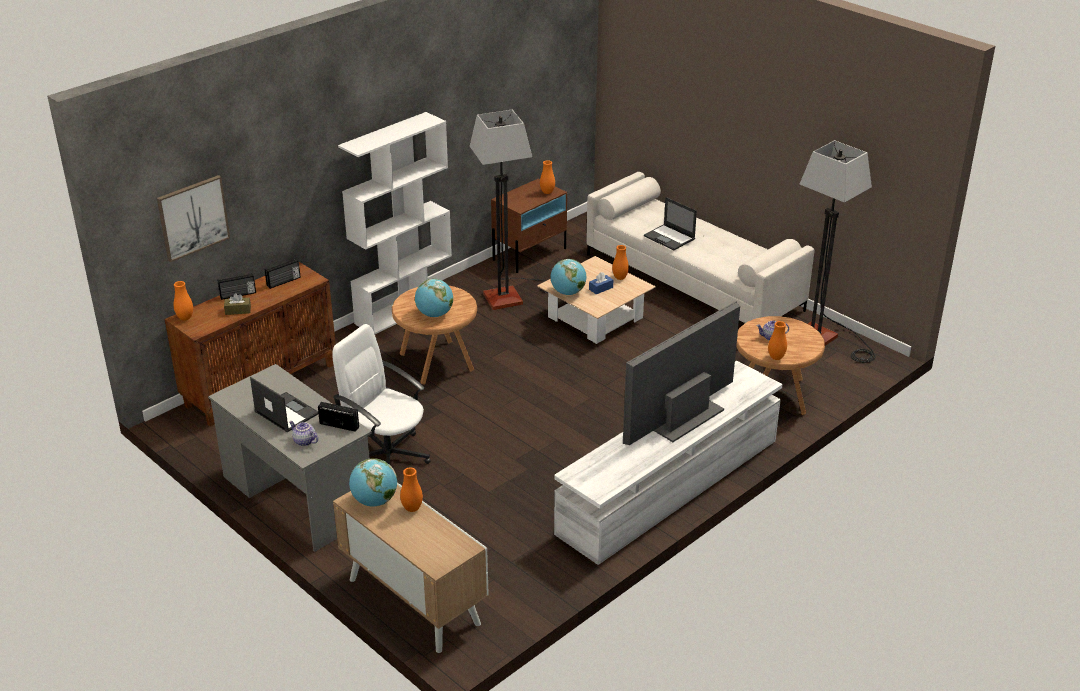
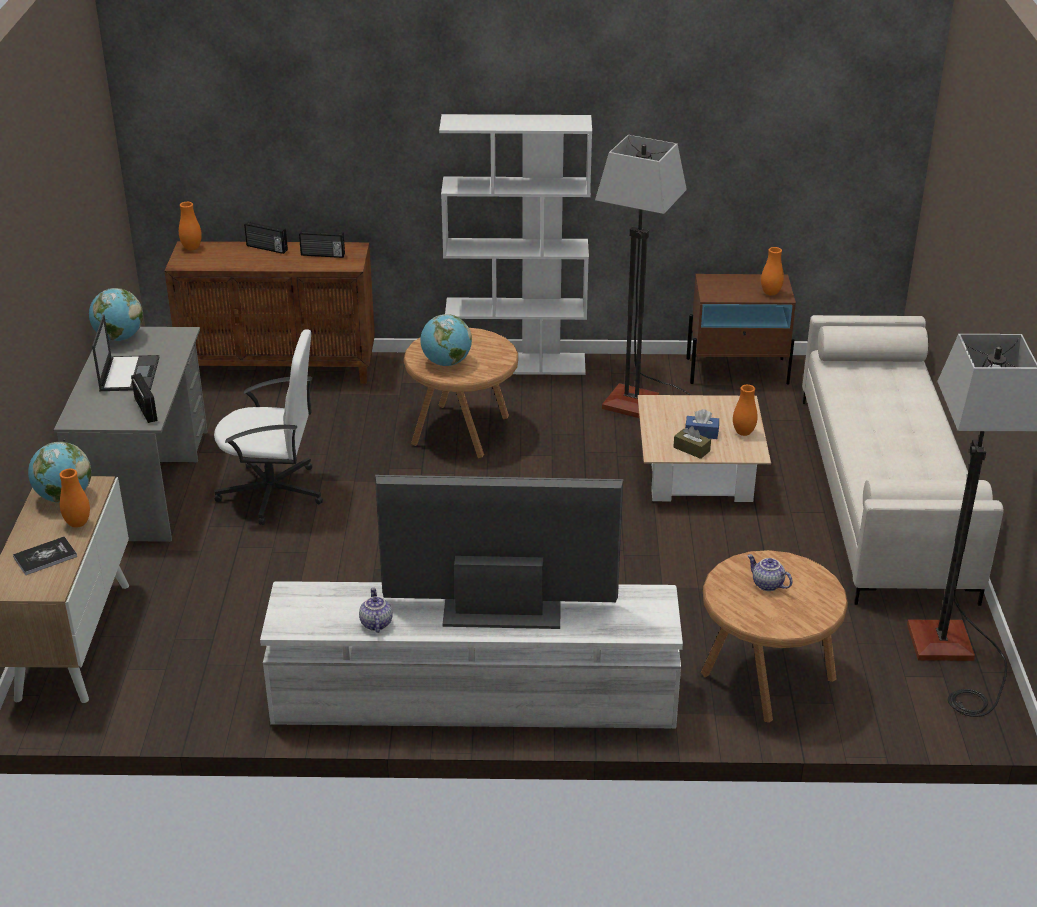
camera: 45 degrees right, 0 degrees up
(193, 217) = (225, 135): picture -> none
(238, 310) = (241, 262): brown tissue box -> brown tissue box (691, 449)
(304, 441) = (96, 407): teapot -> teapot (375, 623)
(387, 455) = (273, 493): white office chair -> white office chair turned 105 degrees clockwise
(428, 535) = (45, 557): none -> book
(568, 292) = (657, 419): globe -> globe (119, 338)
(669, 238) = (858, 413): laptop -> none
(776, 358) = (730, 610): orange vase -> none

